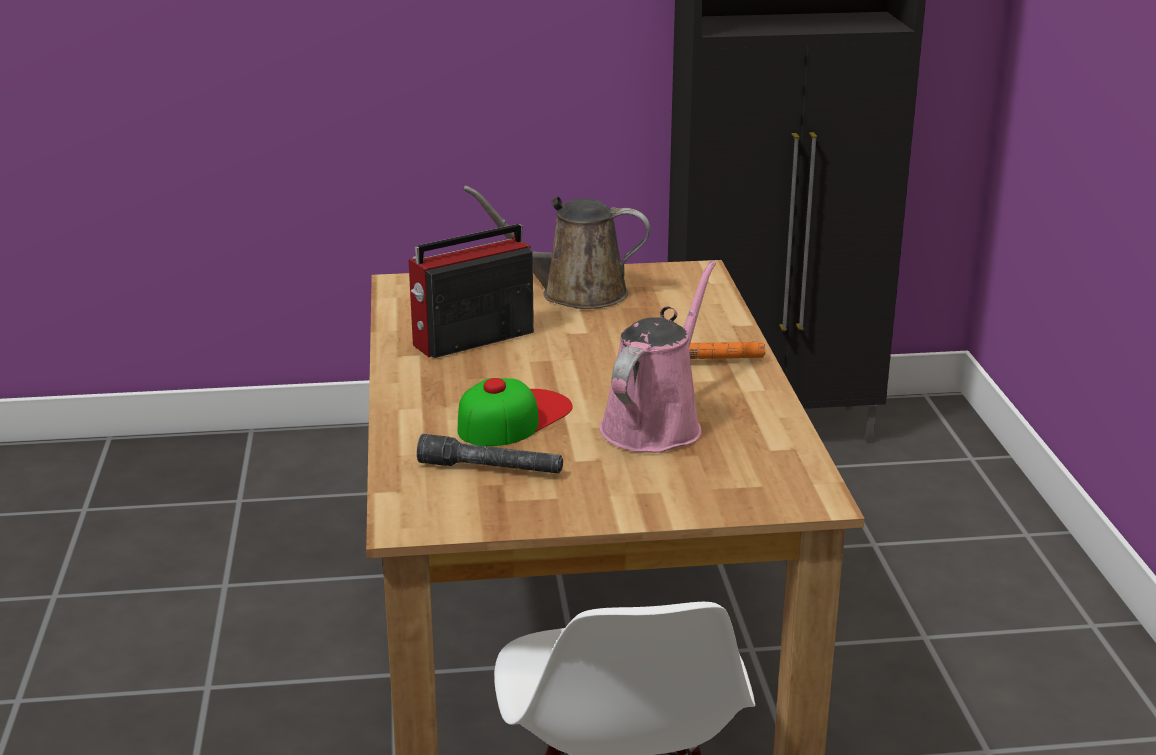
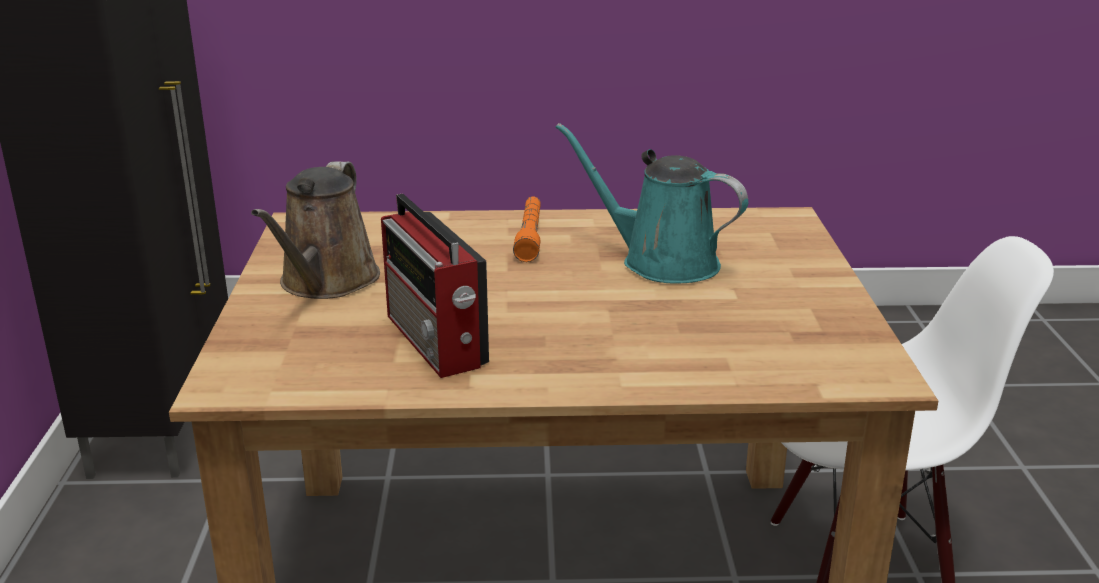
camera: 85 degrees left, 0 degrees up
(491, 469) = (760, 336): grey flashlight -> none
(513, 417) = (645, 323): cap -> none
(655, 424) = (661, 262): pink watering can -> turquoise watering can

